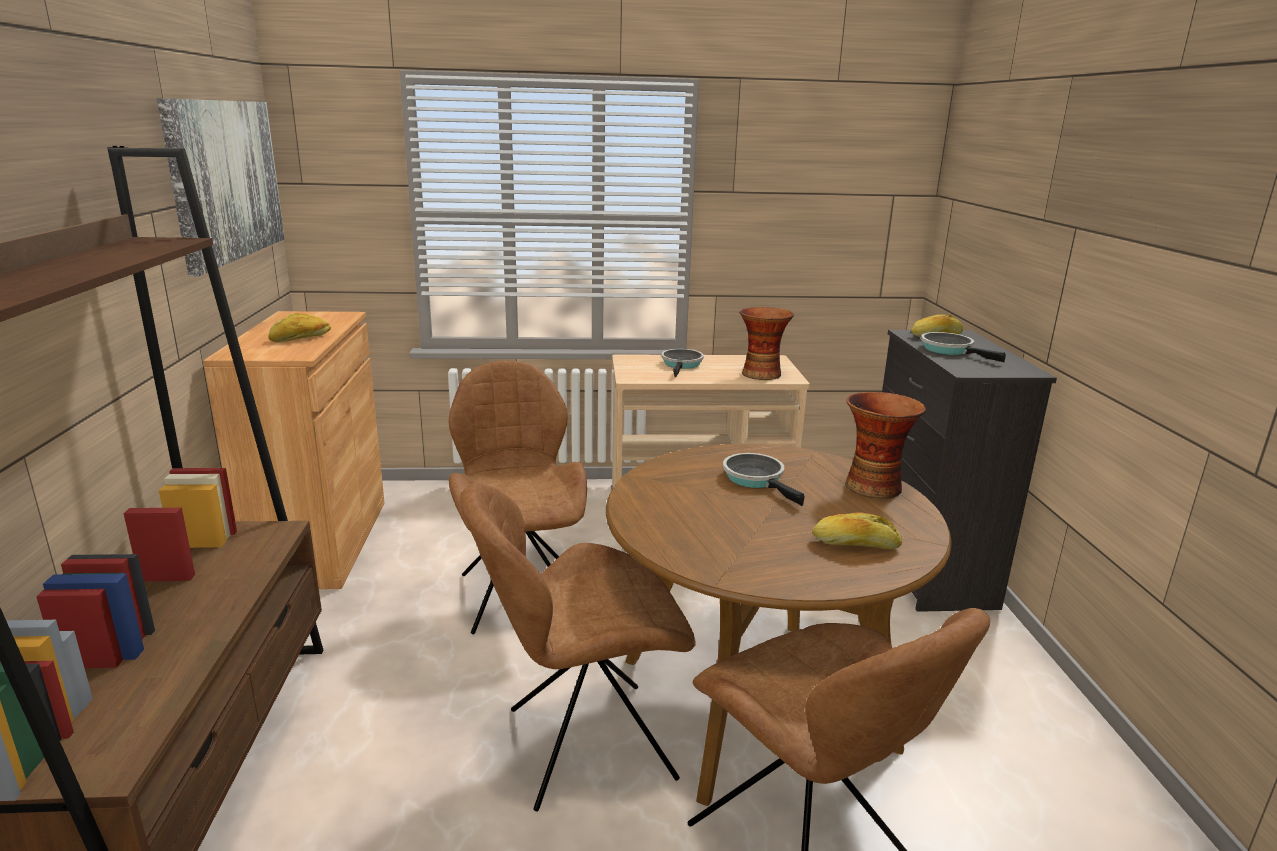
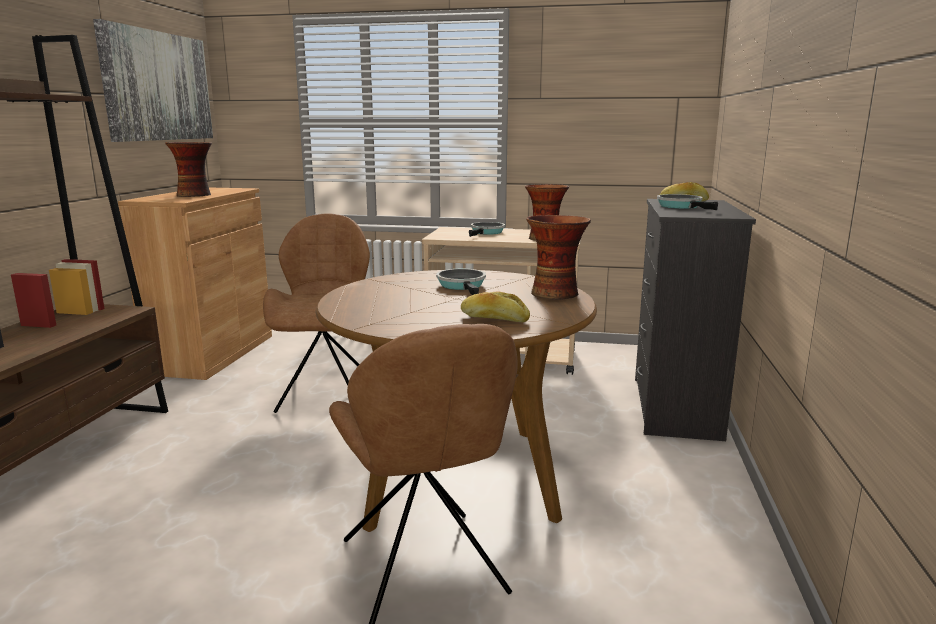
camera: 15 degrees right, 5 degrees down
(301, 338) = (195, 195): bread -> vase
(583, 745) = (303, 484): brown chair -> none

